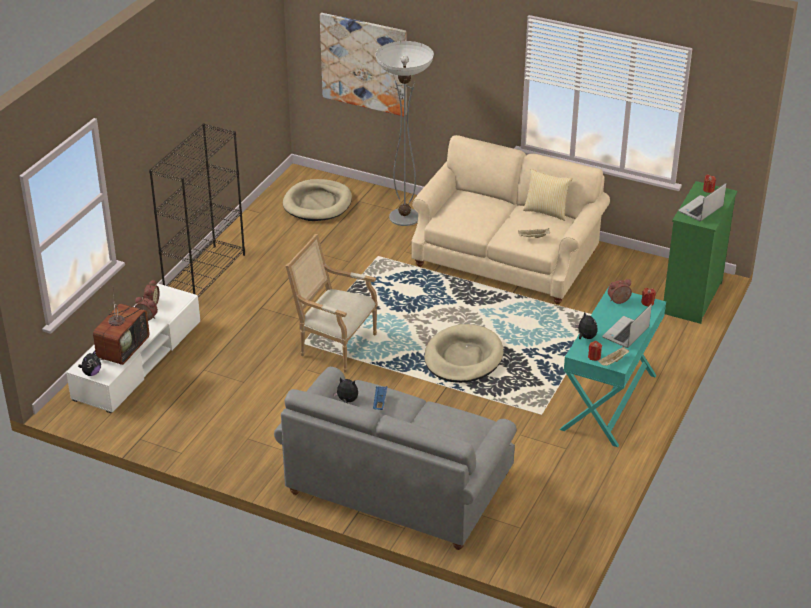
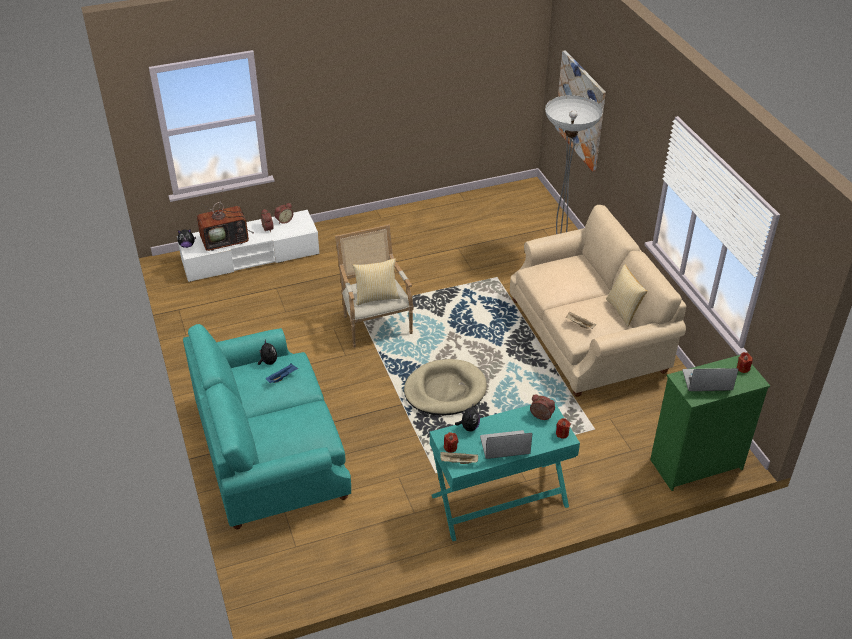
camera: 45 degrees right, 5 degrees up
(205, 274) = (369, 223): black bookcase -> none
(317, 203) = (511, 215): beige dog bed -> none
(345, 309) = (376, 297): none -> pillow
(398, 484) = (270, 451): grey sofa -> turquoise sofa

